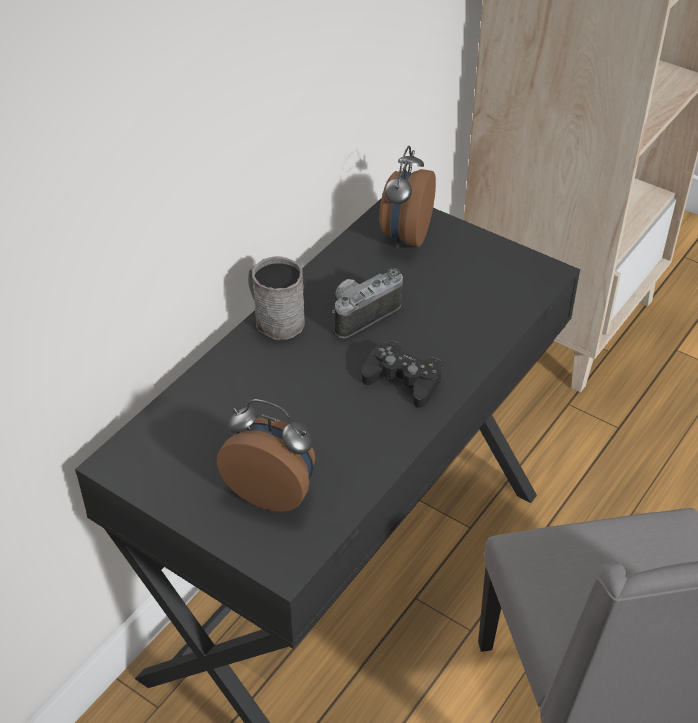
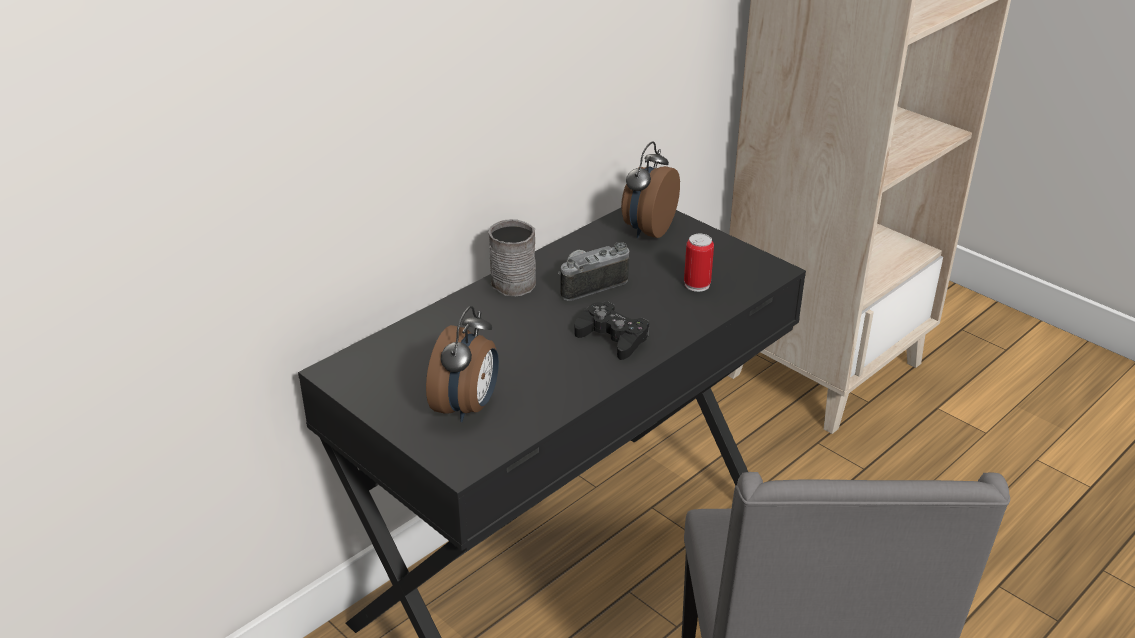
camera: 10 degrees right, 10 degrees down
(272, 490) = (467, 407): alarm clock -> alarm clock turned 75 degrees clockwise
(473, 300) = (697, 284): none -> can

